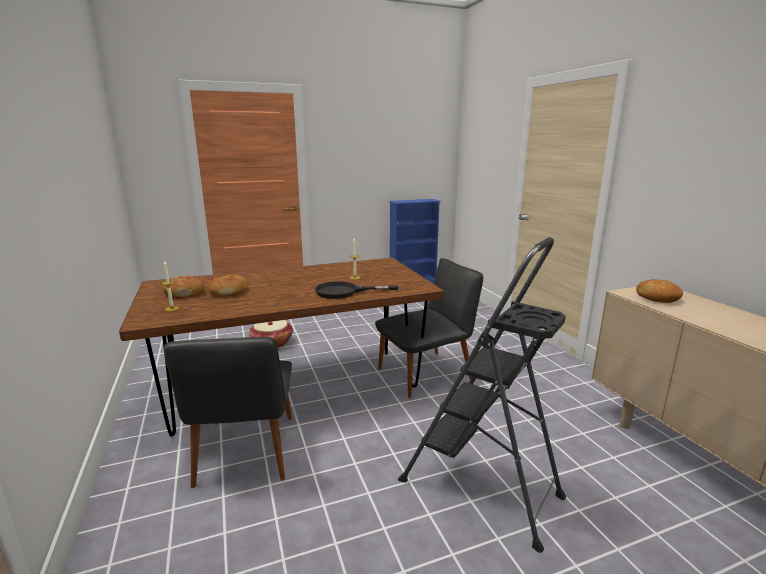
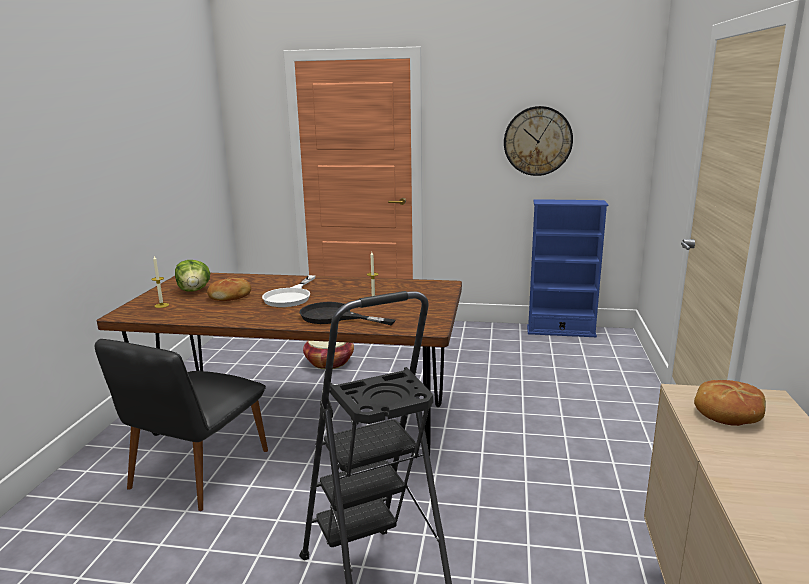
camera: 30 degrees right, 0 degrees up
(184, 293) = (194, 290): bread -> lettuce
(284, 284) = (290, 296): none -> white frying pan
(388, 159) = (537, 141): none -> wall clock
(424, 373) = (459, 443): black chair -> none

